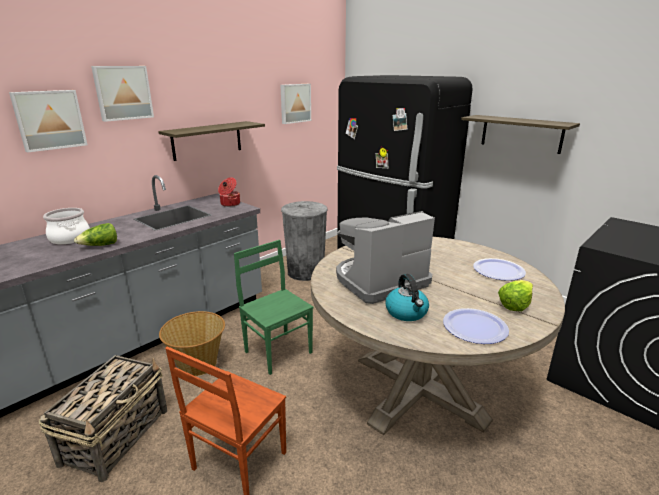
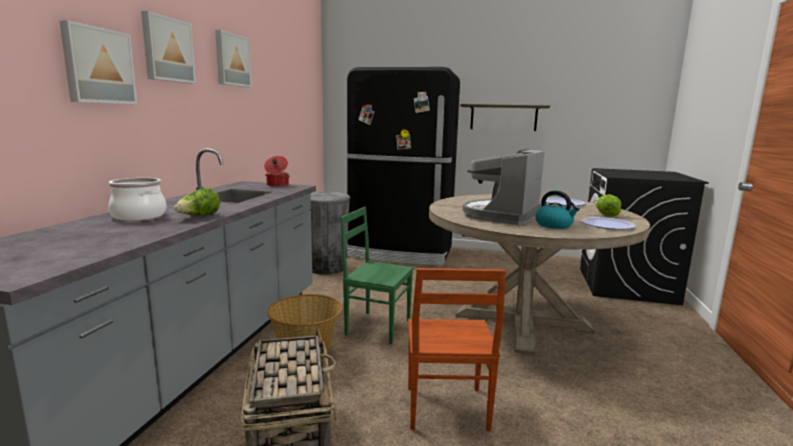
camera: 30 degrees left, 10 degrees down
(207, 140) = (232, 120): shelf -> none
(295, 103) = (293, 94): picture -> picture (231, 60)

